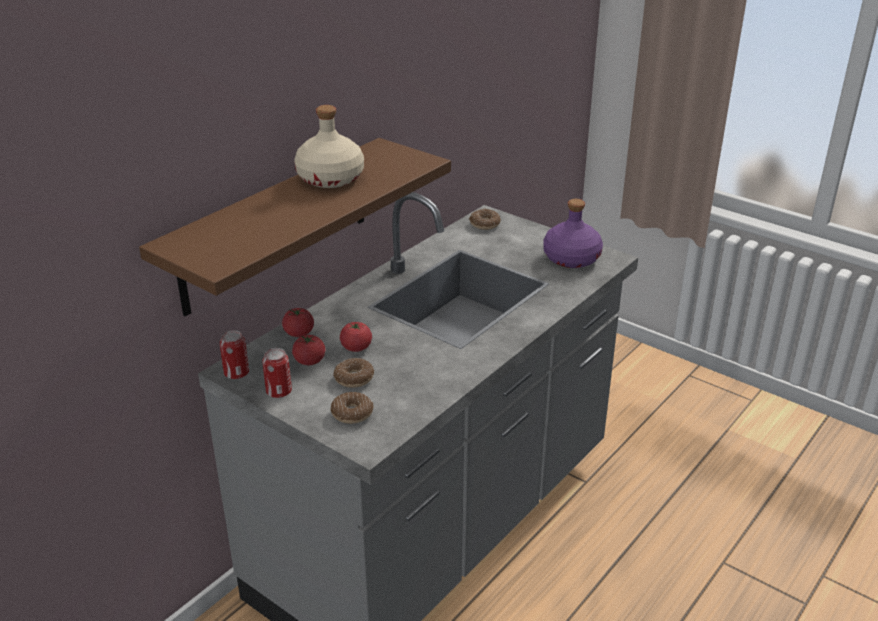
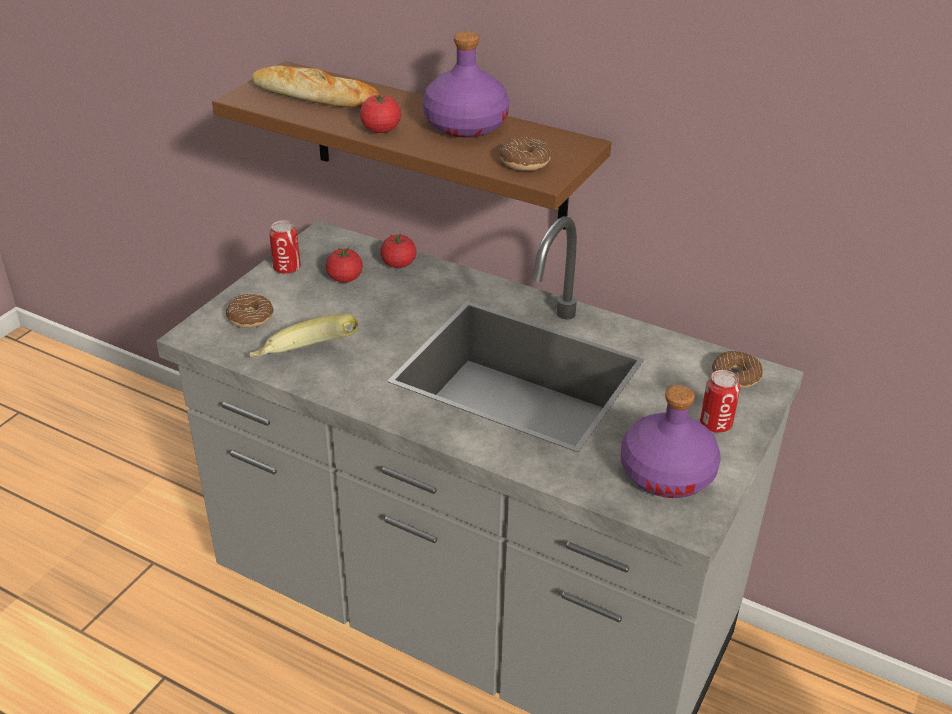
camera: 80 degrees right, 5 degrees up
(236, 373) = (317, 240): can -> can (715, 424)
(238, 232) = (316, 96): none -> bread
(330, 178) = (464, 125): beige bottle -> purple bottle
(354, 378) = (315, 310): donut -> donut (525, 162)
(356, 347) = (376, 304): tomato -> tomato (381, 129)
(426, 385) = (305, 361): none -> banana

